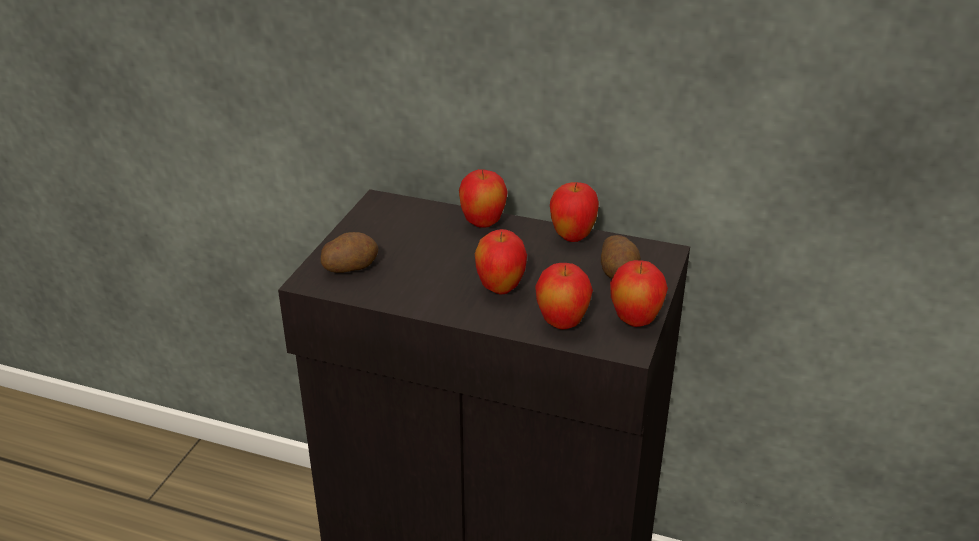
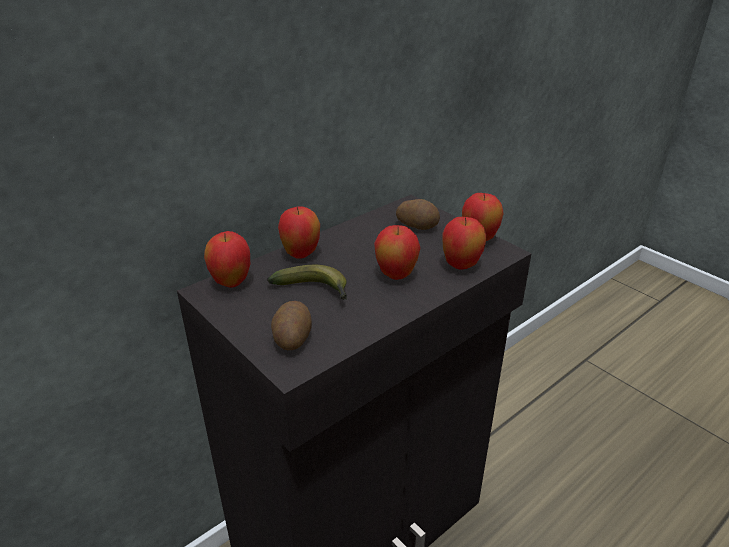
camera: 60 degrees left, 0 degrees up
(430, 253) = (315, 291): none -> banana
(572, 237) = (359, 227): apple -> apple (231, 283)

